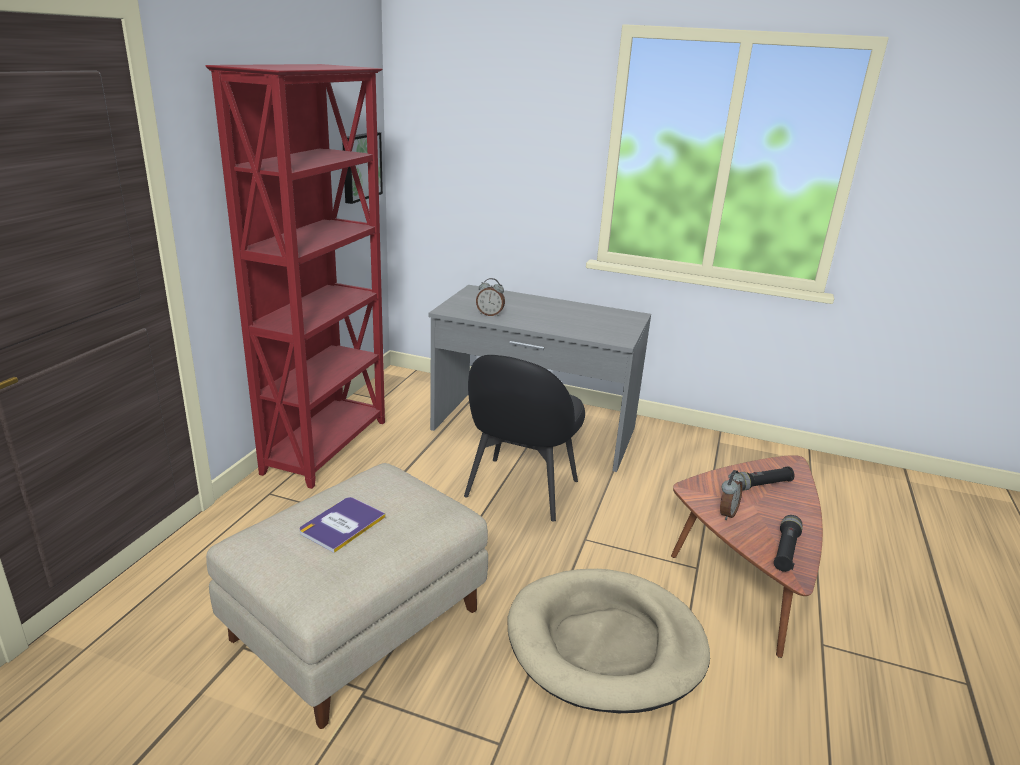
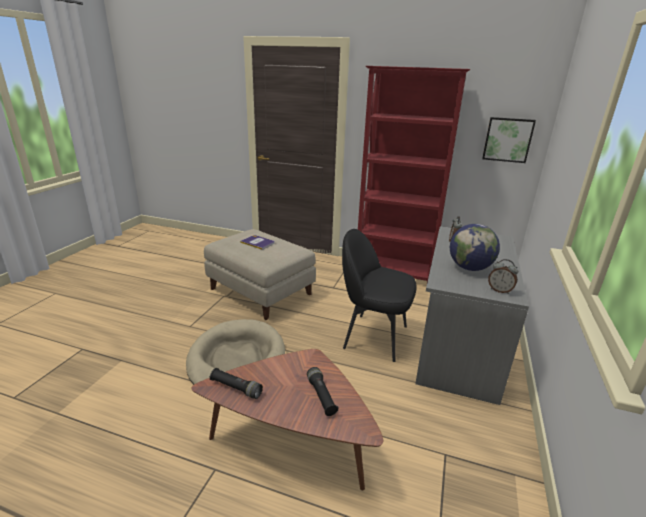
camera: 90 degrees right, 0 degrees up
(573, 320) = (469, 268): none -> globe
(726, 513) = (282, 367): alarm clock -> alarm clock (500, 290)

